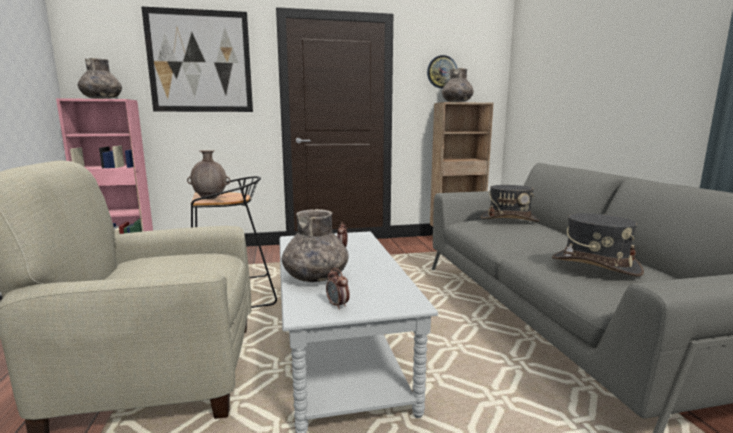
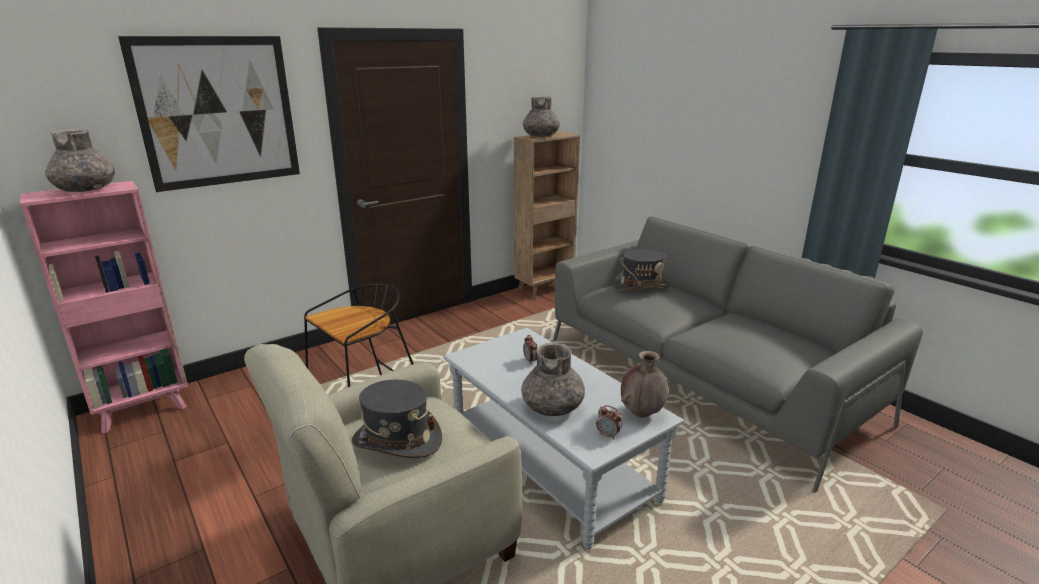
camera: 25 degrees left, 10 degrees up
(210, 198) = (351, 327): brown vase -> brown vase (642, 412)
(442, 72) = (518, 97): wall clock -> none
(595, 265) = (752, 339): grey hat -> grey hat (397, 440)

